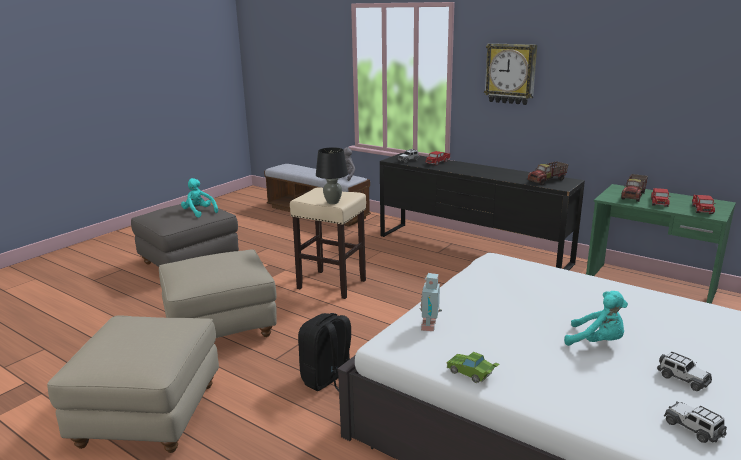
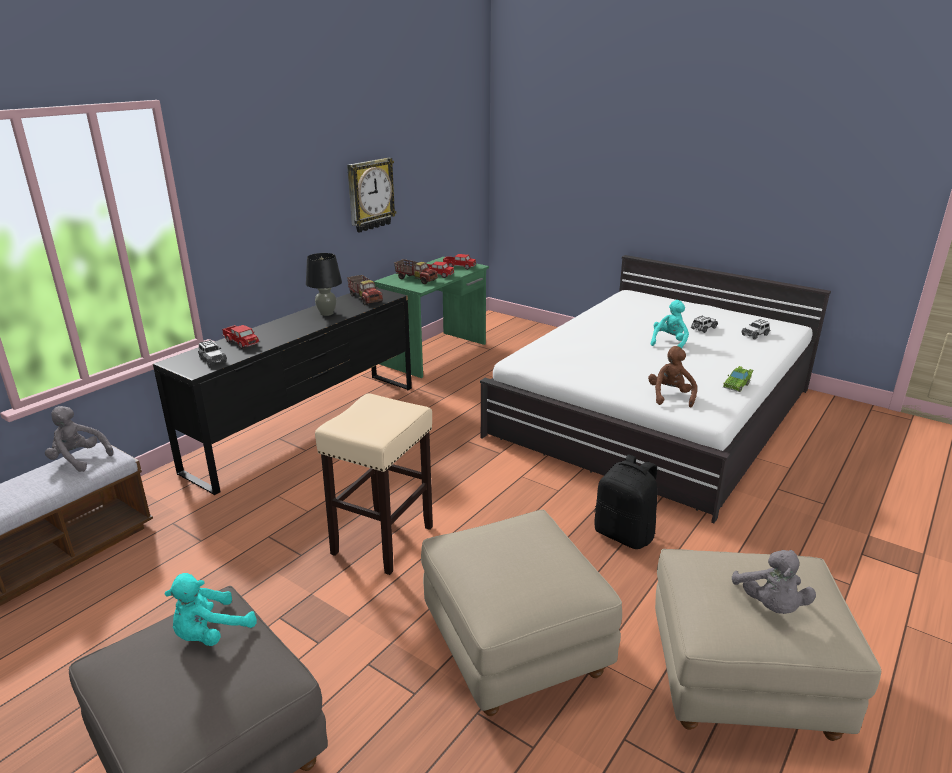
camera: 90 degrees left, 5 degrees up
(119, 337) = (770, 606): none -> grey plush toy
(333, 202) = (408, 412): black table lamp -> black table lamp (327, 313)
(430, 326) = (670, 396): toy robot -> brown plush toy
(510, 73) = (259, 192): wall clock -> wall clock (370, 194)

